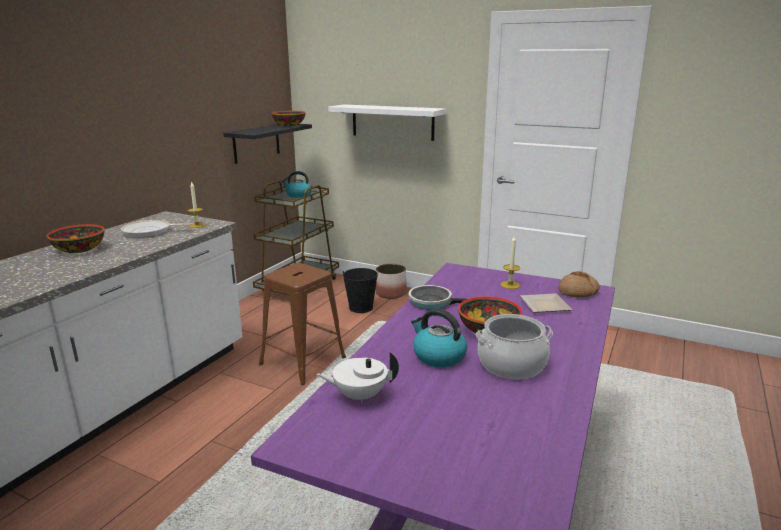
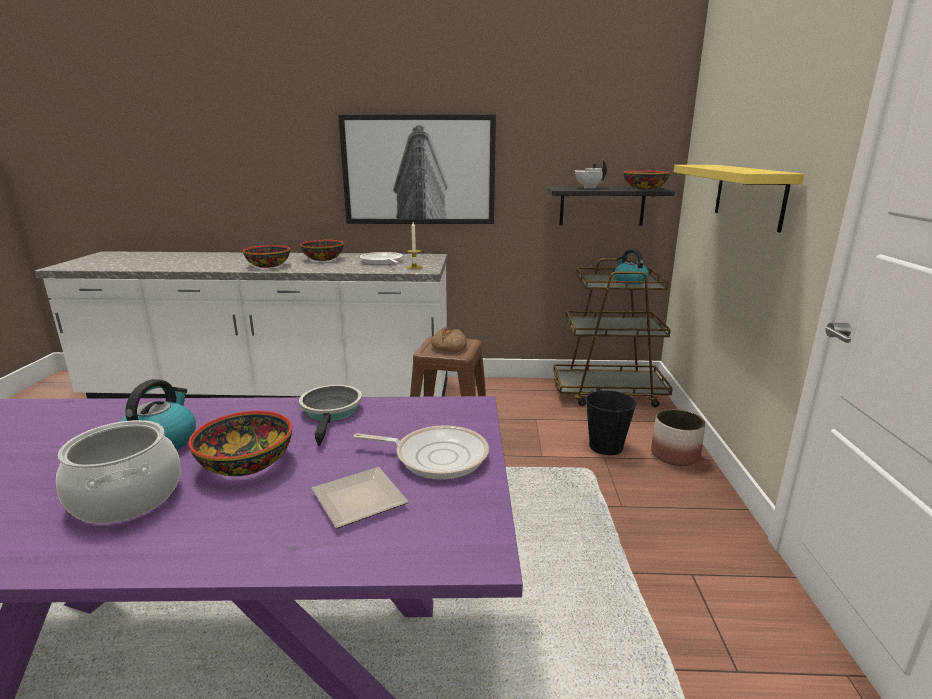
camera: 65 degrees right, 0 degrees up
(55, 273) = (268, 265): none -> bowl
(125, 132) = (419, 170): none -> picture
(359, 396) = (72, 418): white teapot -> white teapot (589, 188)
(392, 122) = (749, 195): white shelf -> yellow shelf
(510, 285) = (436, 456): candle -> frying pan
(578, 292) = (450, 531): bread -> bread (448, 347)

